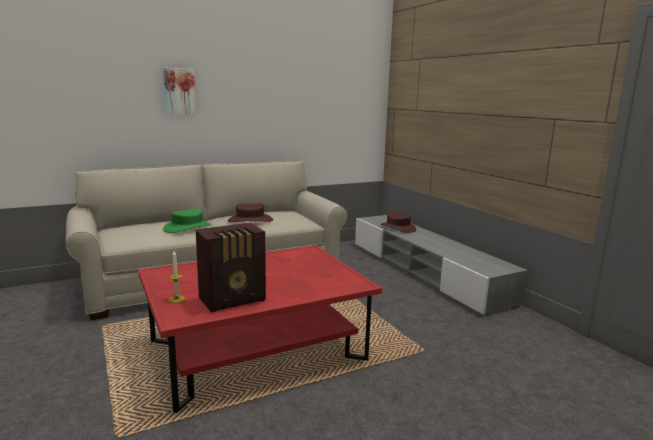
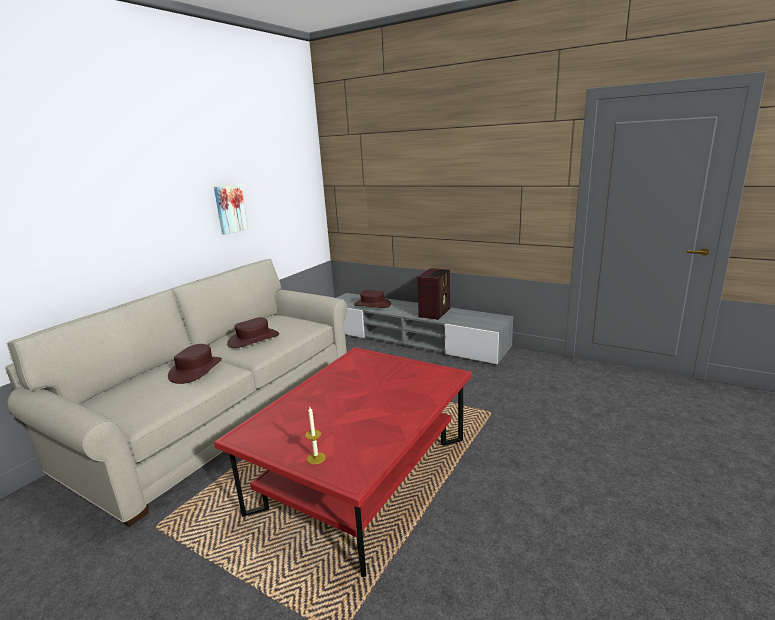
camera: 30 degrees left, 5 degrees up
(179, 91) = (117, 202): picture -> picture (230, 208)
(187, 227) = (196, 369): green hat -> brown hat
(234, 300) = (372, 434): radio -> radio (435, 313)

